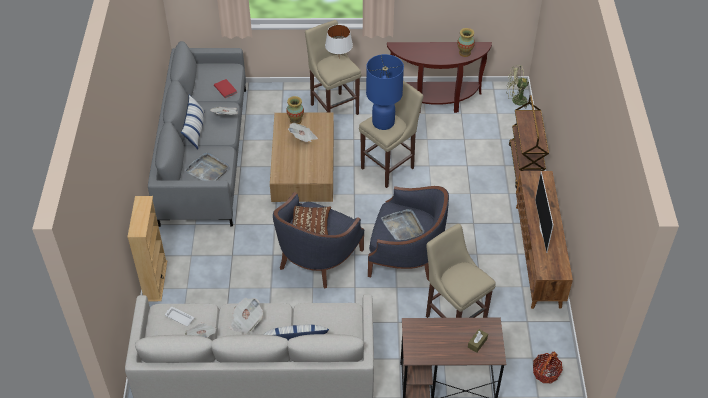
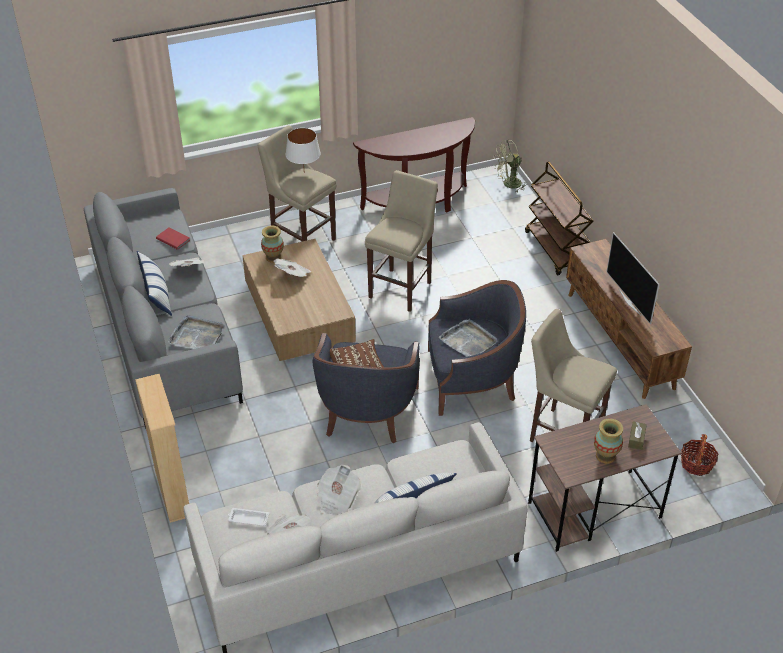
camera: 20 degrees left, 5 degrees down
(383, 122) = (394, 229): blue table lamp -> none
(465, 53) = (449, 134): vase -> vase (605, 455)

